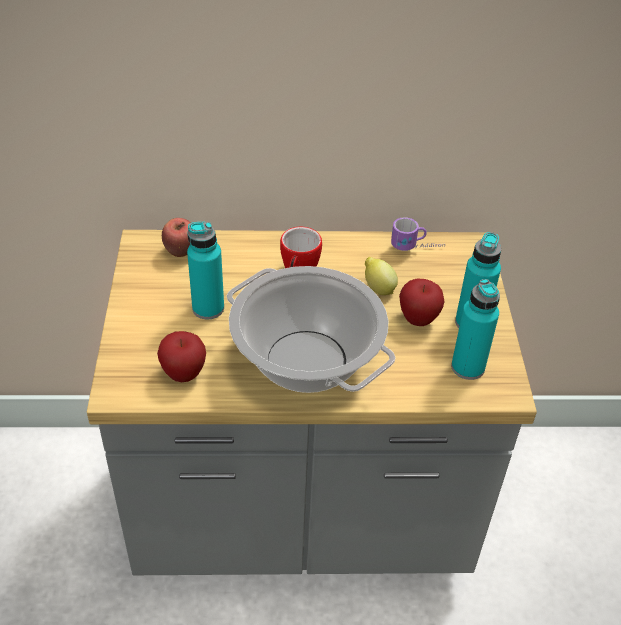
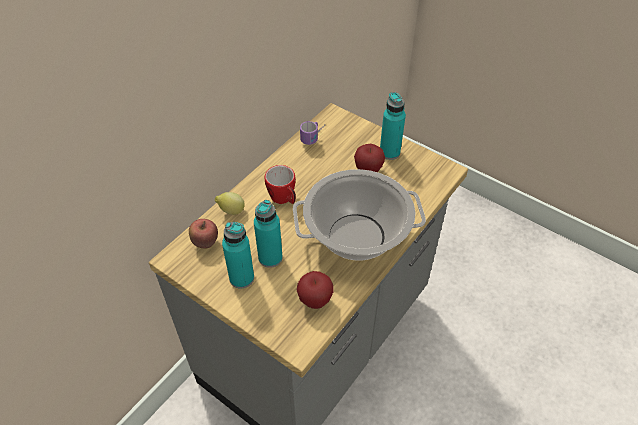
camera: 50 degrees left, 5 degrees up
(378, 288) = (329, 172): lemon -> lemon (231, 211)
(468, 367) = (419, 174): turquoise bottle -> turquoise bottle (241, 278)

